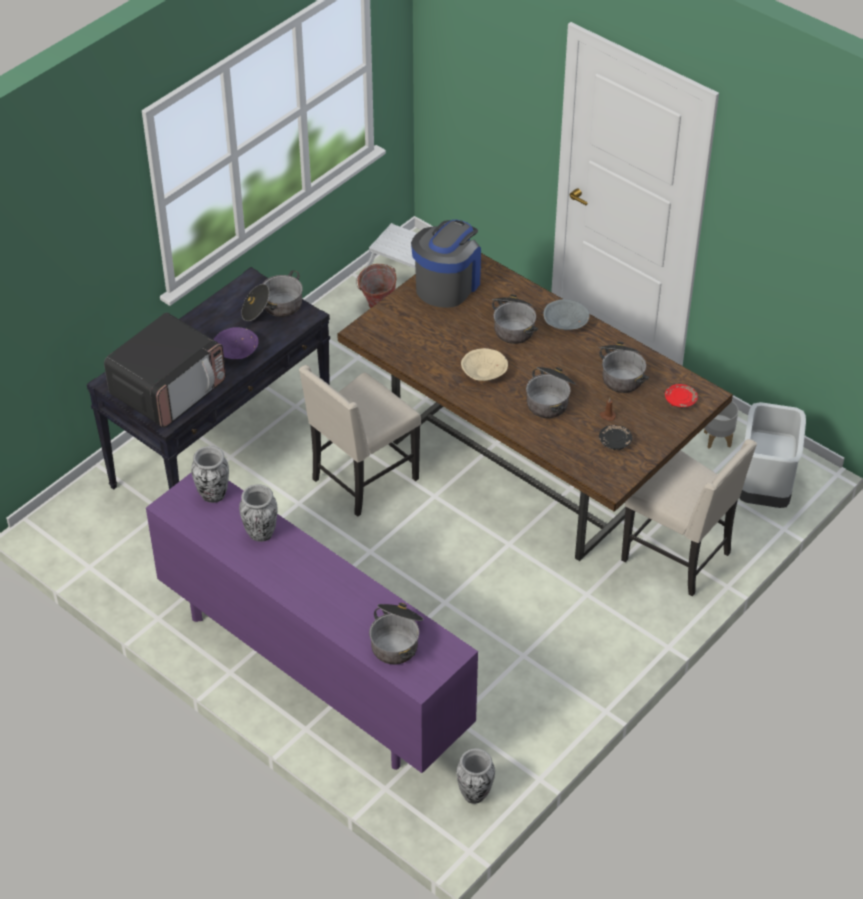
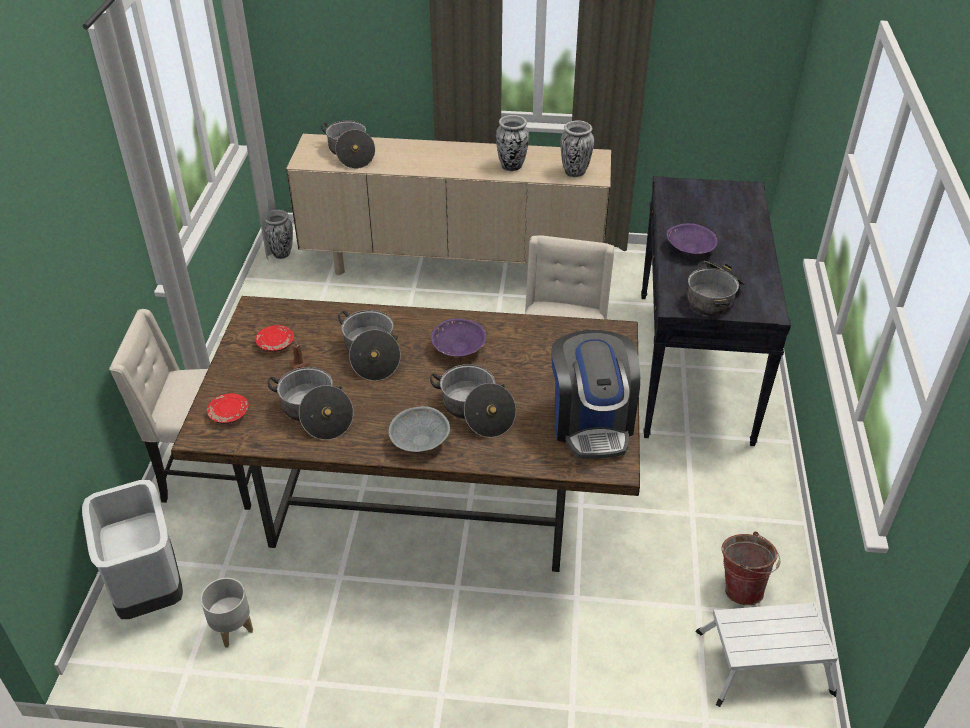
camera: 145 degrees right, 5 degrees down
(169, 389) = (699, 203): microwave -> none
(311, 672) = (454, 265): purple cabinet -> beige cabinet
(484, 373) = (458, 349): beige bowl -> purple bowl
(614, 442) = (276, 344): black plate -> red plate

